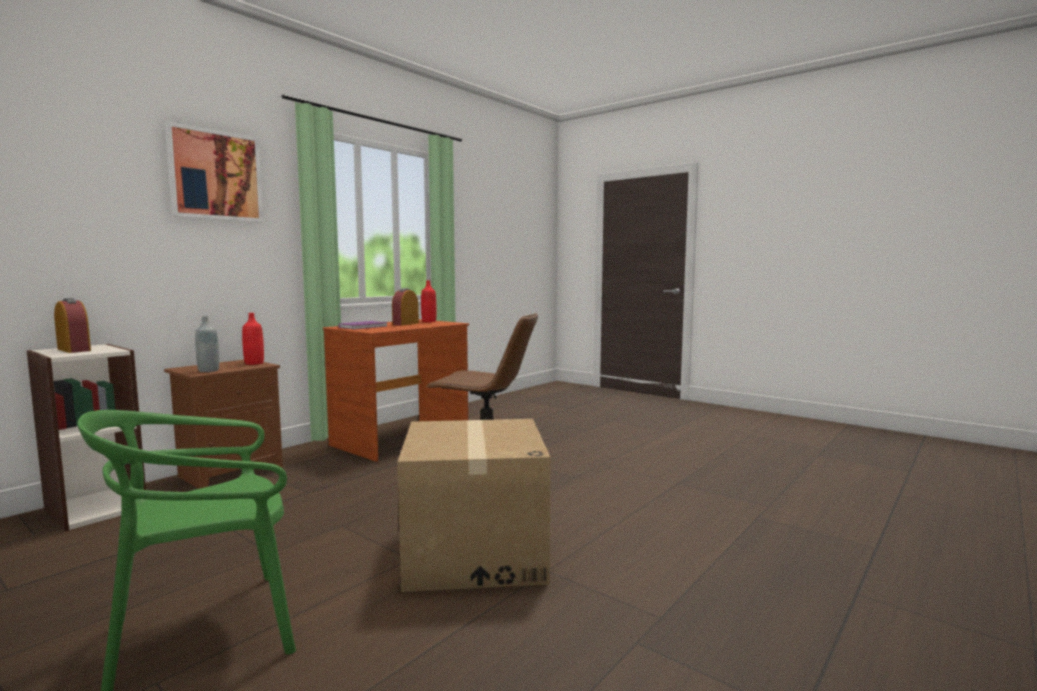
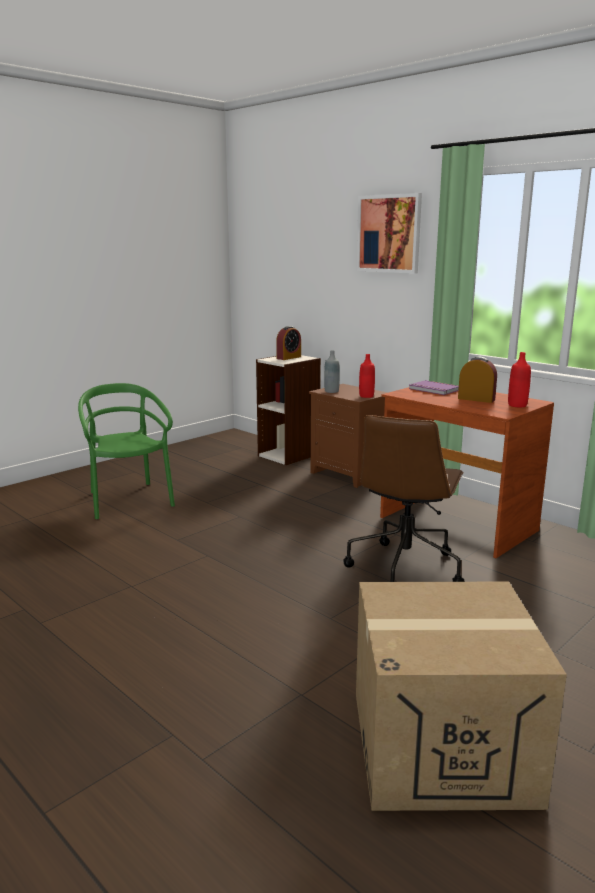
camera: 95 degrees right, 10 degrees up
(474, 552) = (175, 560): cardboard box -> cardboard box (441, 746)

